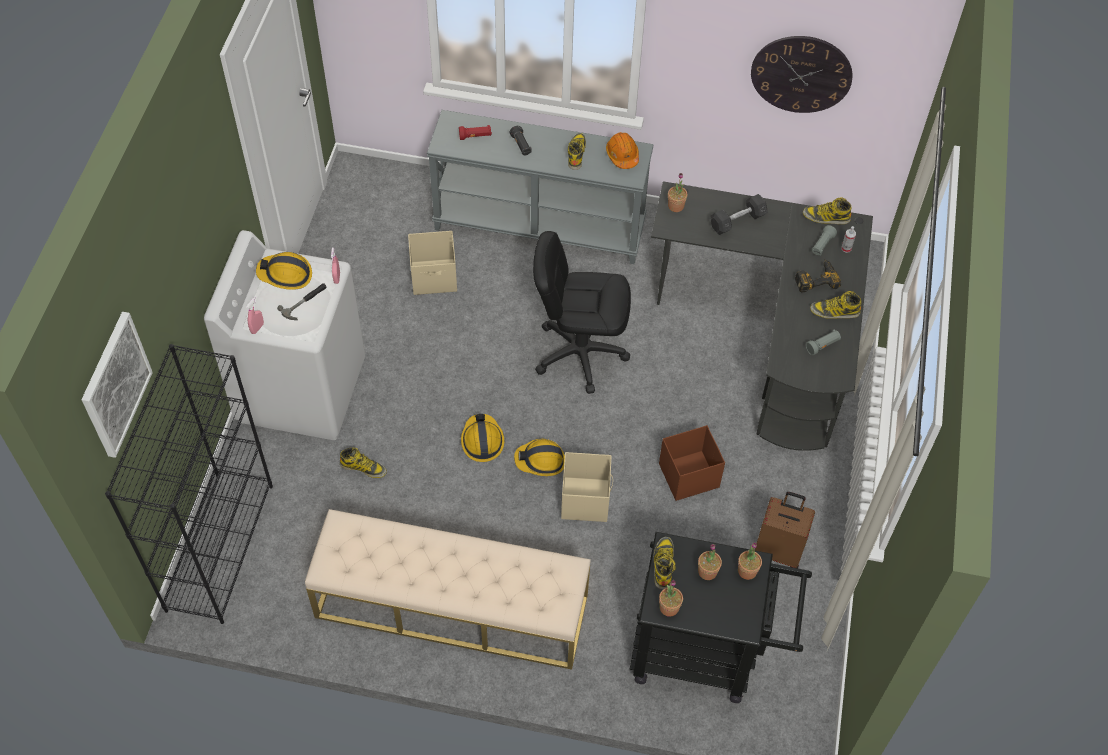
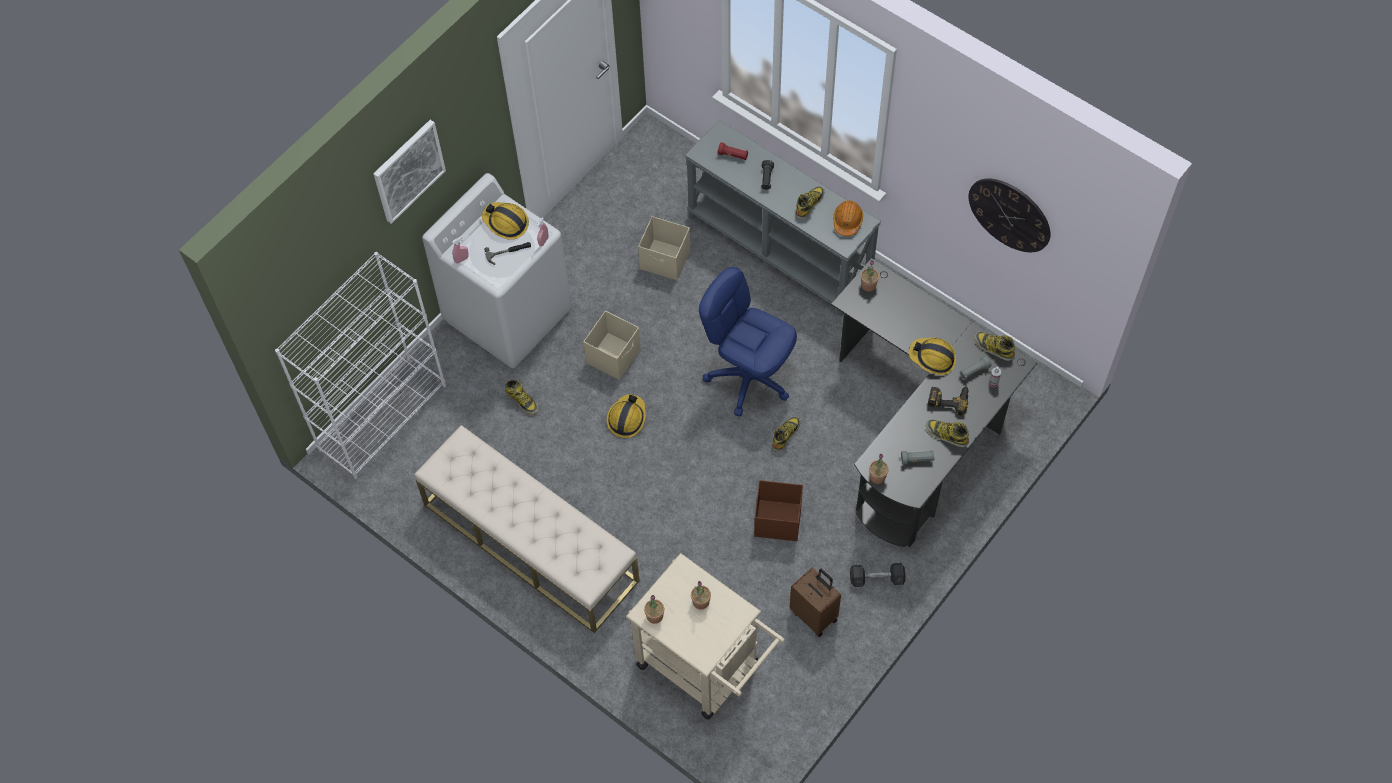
camera: 30 degrees right, 5 degrees up
(115, 384) = (308, 272): picture -> picture (408, 170)
(219, 546) = (383, 417): black bookcase -> white bookcase
(541, 461) = (664, 456): hard hat -> hard hat (932, 358)
(580, 353) = (749, 377): black office chair -> blue office chair
(585, 499) = (682, 503): beige storage box -> beige storage box (614, 356)
(663, 564) = (670, 581): boot -> boot (785, 434)
(706, 653) = (705, 669): black cart -> beige cart
(737, 221) = (913, 320): grey dumbbell -> grey dumbbell (876, 579)
(747, 571) = (732, 615): potted plant -> potted plant (877, 477)

